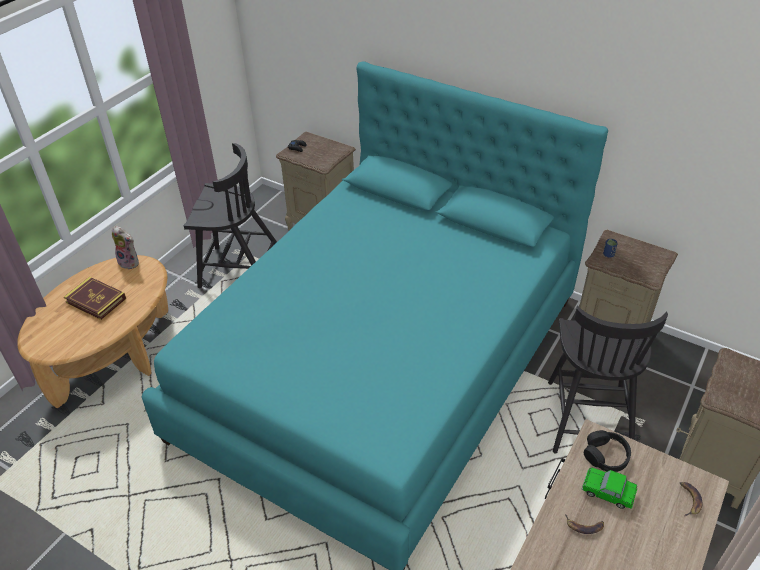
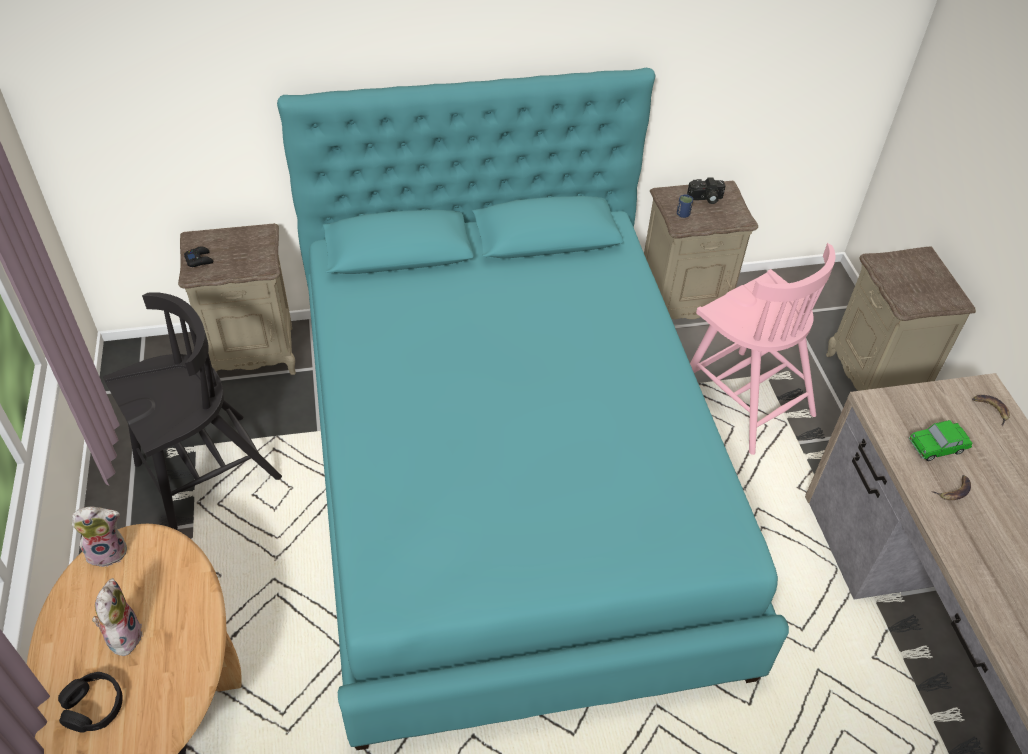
camera: 45 degrees left, 5 degrees up
(96, 300) = (123, 635): book -> plush toy
(588, 416) = (743, 399): black chair -> pink chair
(606, 456) = (900, 415): black headphones -> black headphones (93, 707)
(638, 253) = (705, 199): none -> camera

